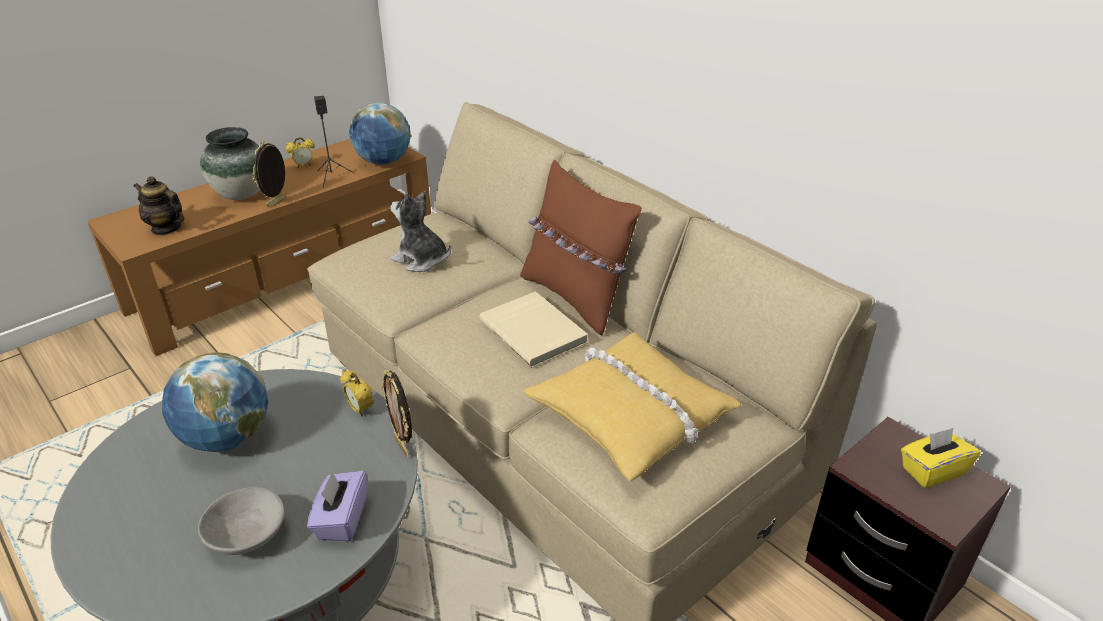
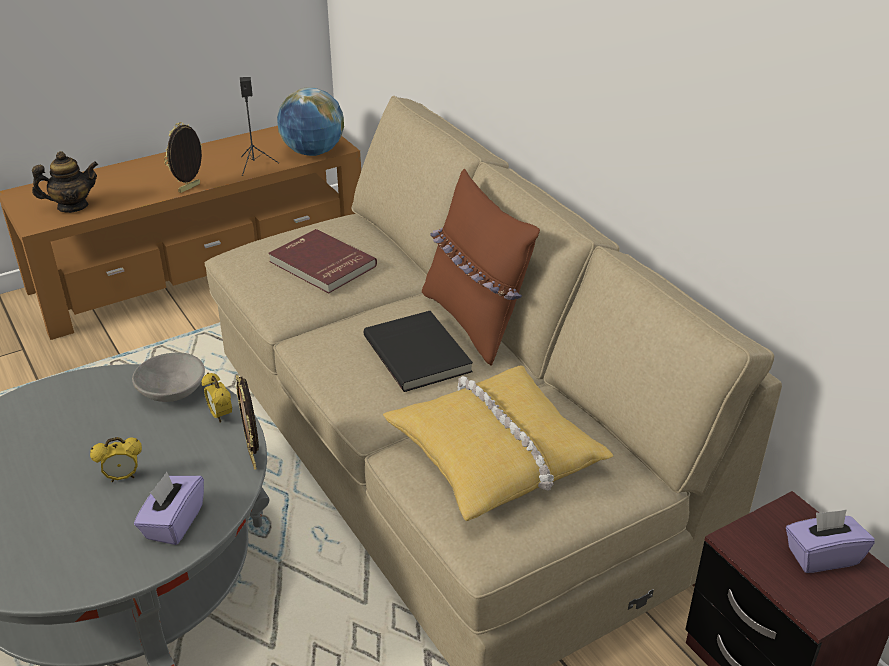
camera: 10 degrees right, 0 degrees up
(166, 228) = (72, 206): teapot -> teapot turned 120 degrees clockwise
(227, 438) = (82, 428): globe -> none
(241, 194) = (156, 177): vase -> none
(247, 536) = (79, 526): grey bowl -> grey bowl (172, 392)
(303, 165) = (227, 150): alarm clock -> alarm clock (122, 477)
(421, 260) = (321, 265): plush toy -> red book
(534, 331) = (419, 353): beige book -> black book
(932, 471) = (822, 556): yellow tissue box -> purple tissue box

